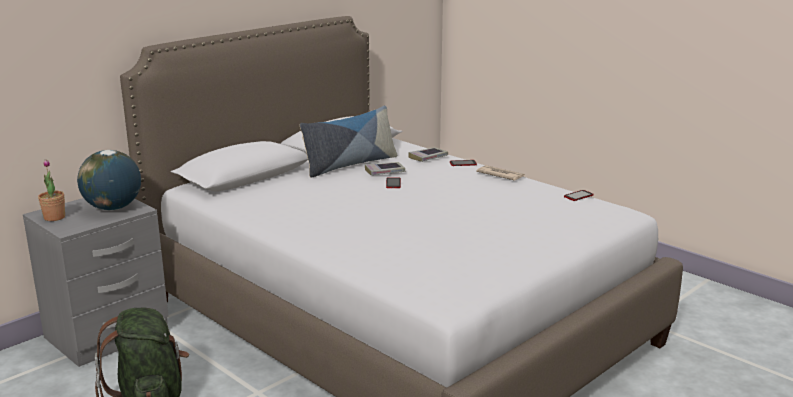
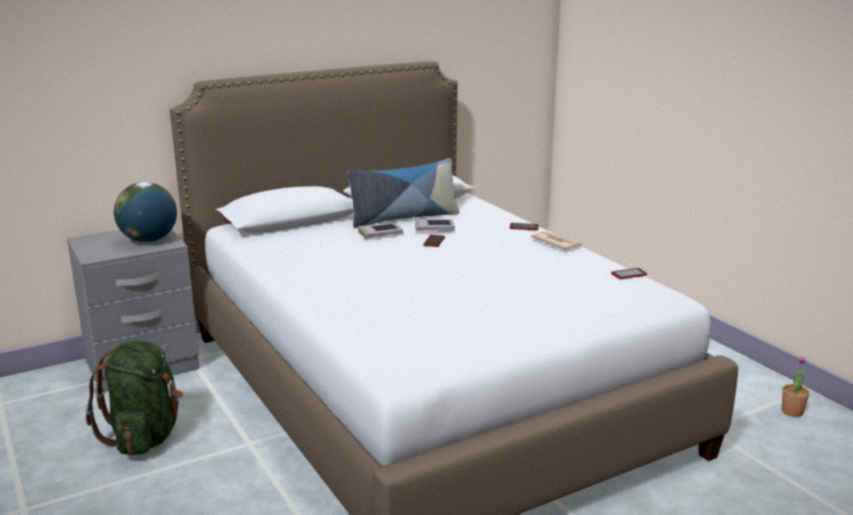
camera: 15 degrees right, 0 degrees up
(54, 217) = (91, 244): potted plant -> potted plant (792, 411)
(428, 157) = (491, 217): book -> book (380, 234)

